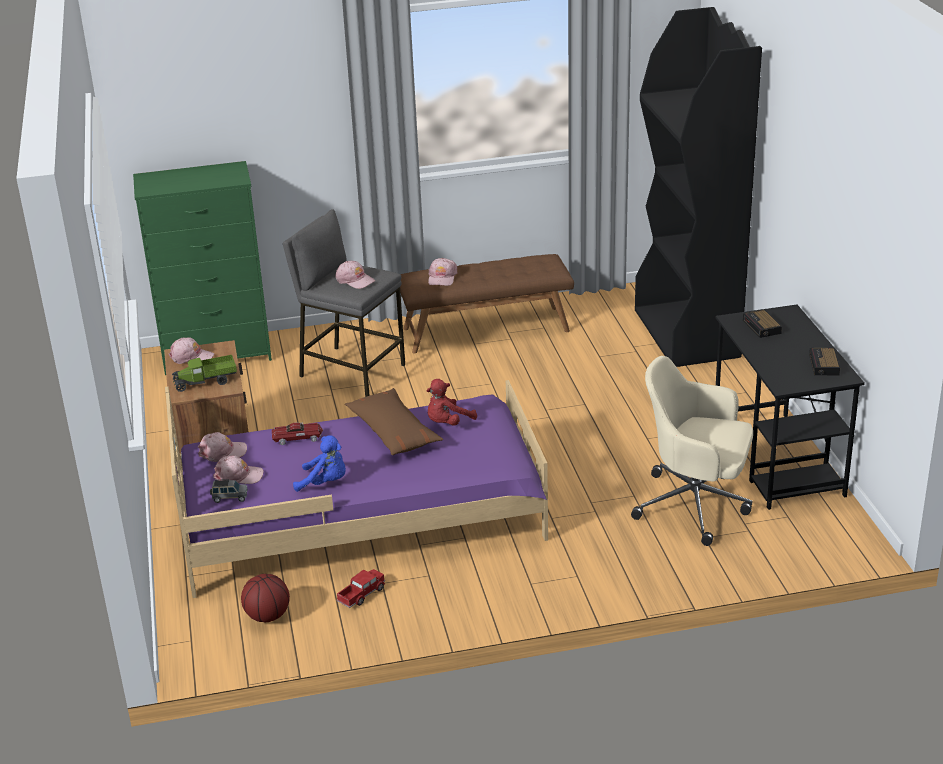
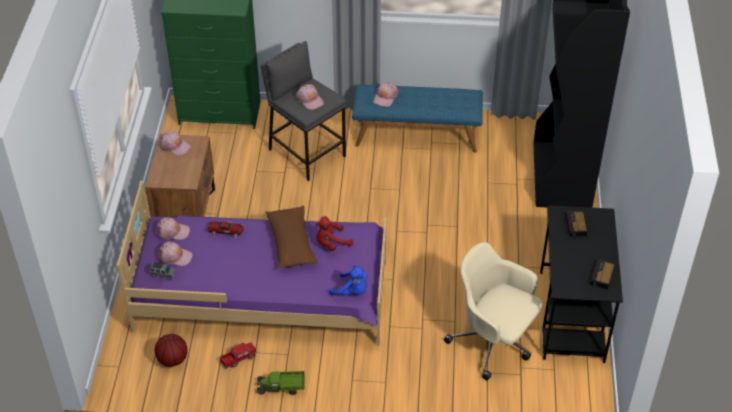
camera: 15 degrees right, 15 degrees up
(206, 381) = (176, 172): toy truck -> toy truck (281, 387)
(325, 482) = (229, 277): blue plush toy -> blue plush toy (352, 291)
(486, 329) = (416, 135): brown bench -> blue bench

